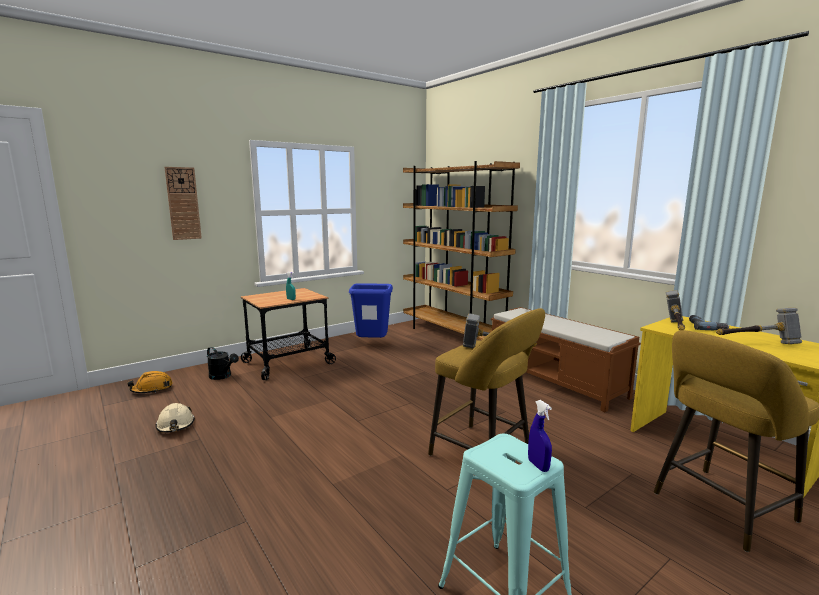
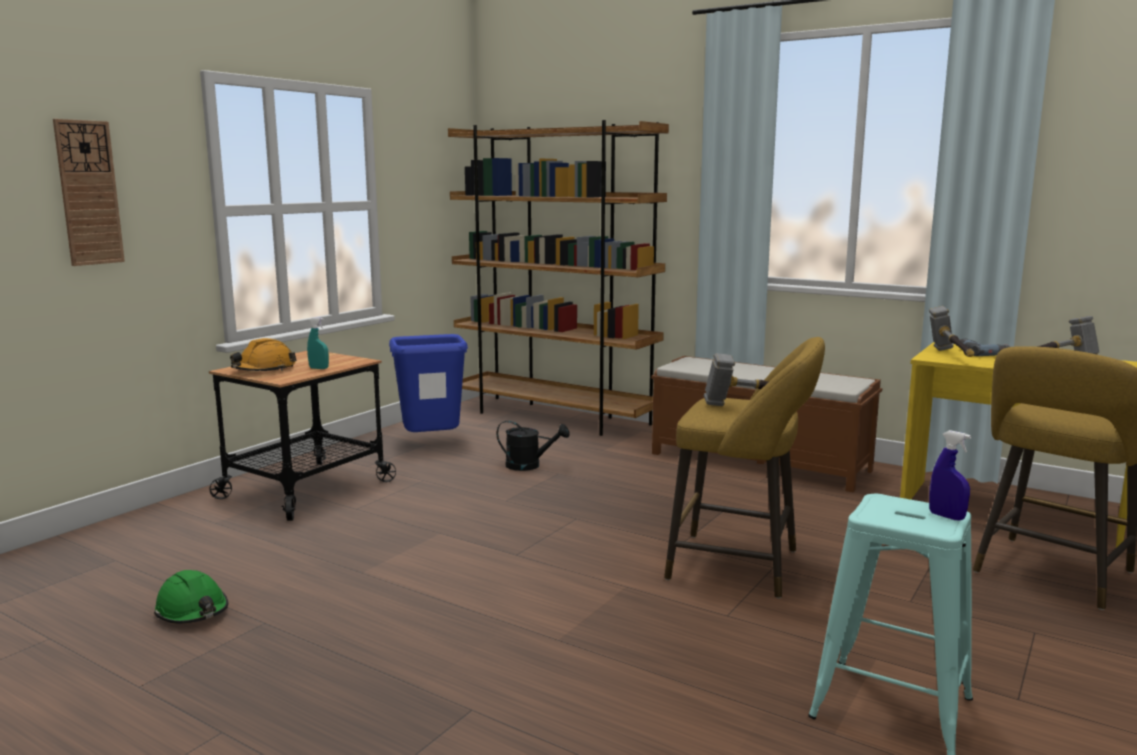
camera: 20 degrees left, 0 degrees up
(152, 389) = (70, 565): orange hard hat -> orange hard hat (264, 370)
(175, 425) = (192, 611): beige hard hat -> green hard hat
(222, 376) = (198, 526): black watering can -> black watering can (529, 466)

